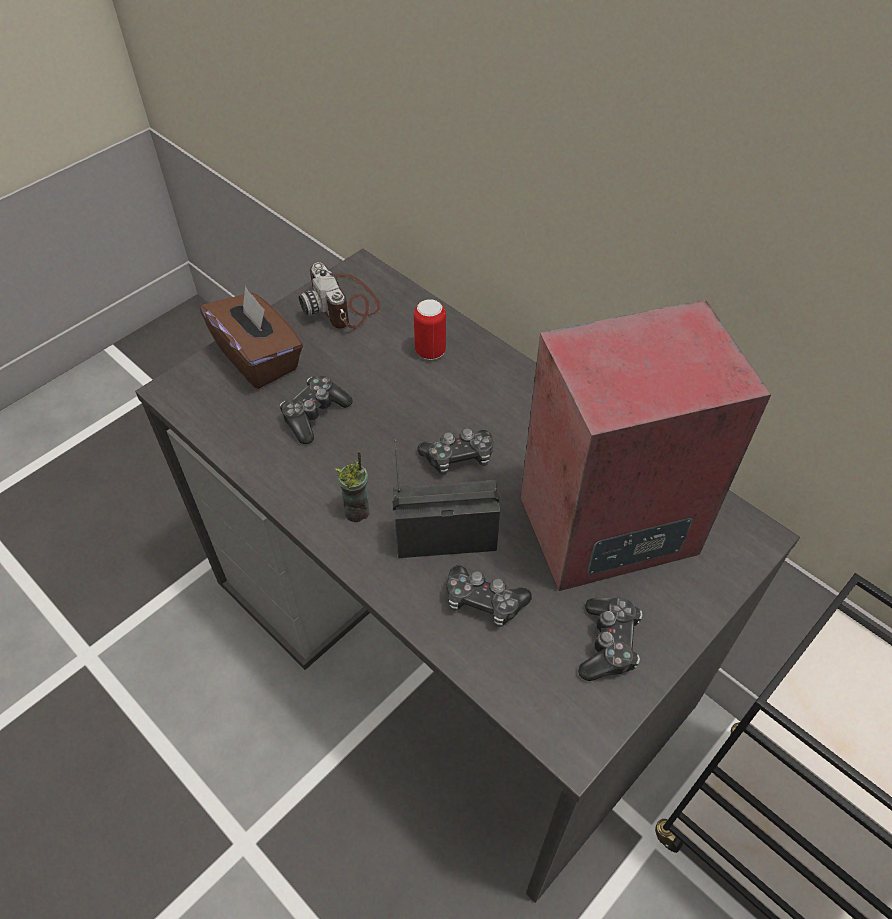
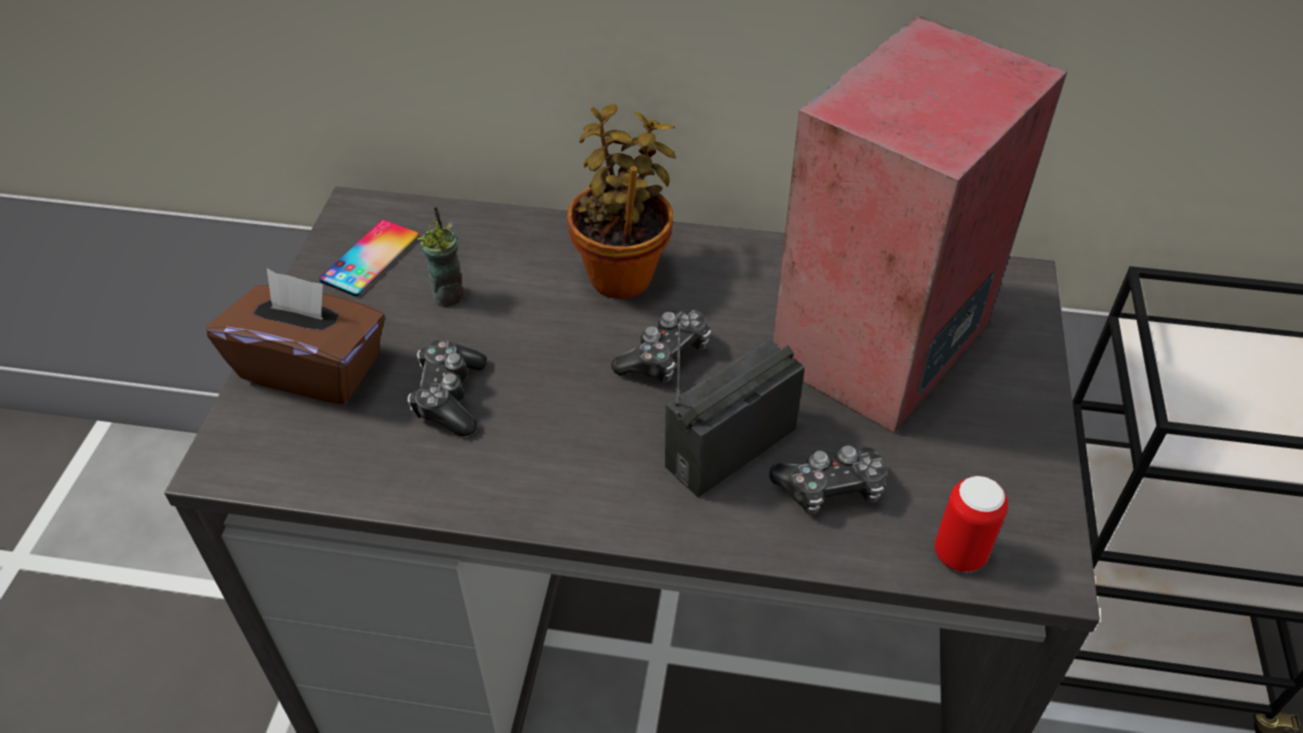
camera: 35 degrees left, 5 degrees down
(343, 304) = (370, 258): camera -> phone
(357, 511) = (604, 474): cup -> cup (449, 295)
(430, 351) = (527, 261): can -> can (959, 554)
(482, 388) = (623, 272): none -> potted plant
(608, 644) = (988, 455): game controller -> none

